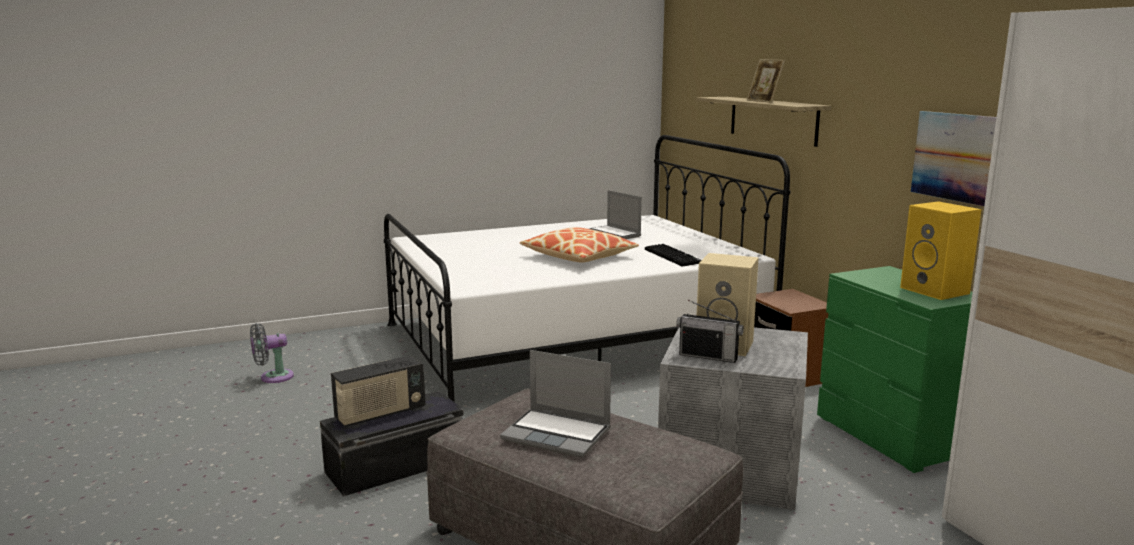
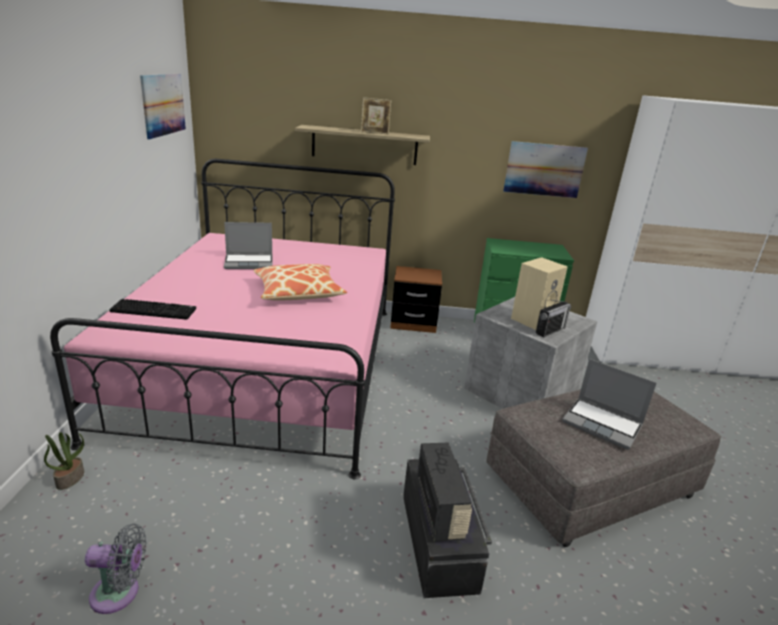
camera: 65 degrees left, 10 degrees up
(273, 377) = (120, 593): grey fan -> grey fan turned 90 degrees counterclockwise
(359, 333) = (70, 478): none -> potted plant
(558, 434) = (603, 424): laptop -> laptop turned 75 degrees clockwise
(572, 339) = (266, 364): white bed -> pink bed
(602, 76) = (163, 104): none -> picture
(674, 256) = (343, 267): keyboard -> keyboard (155, 310)
(936, 291) = (542, 248): yellow speaker -> none

